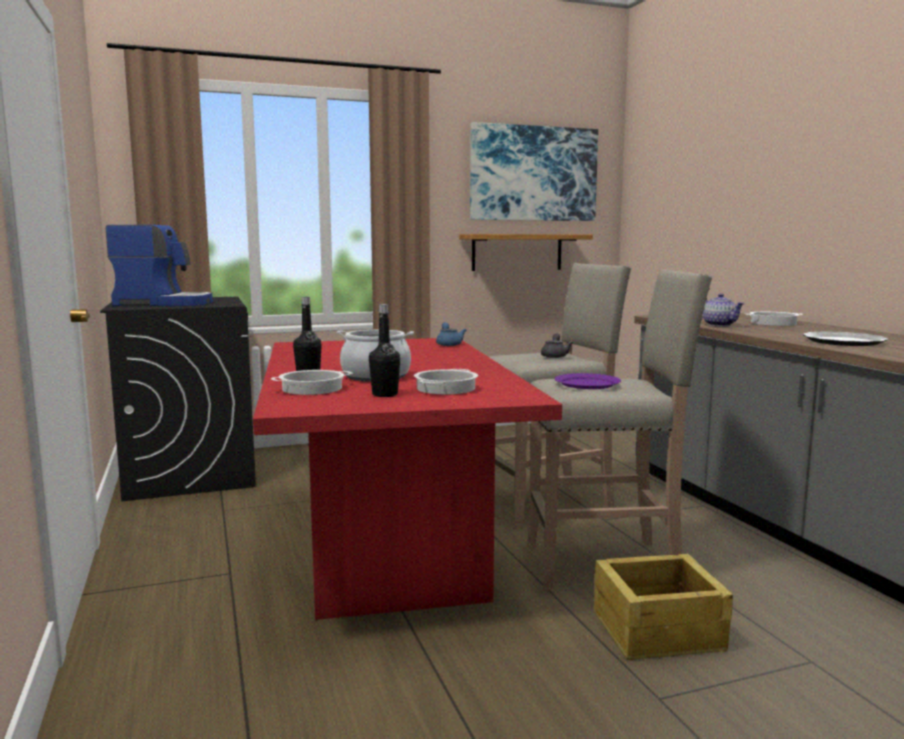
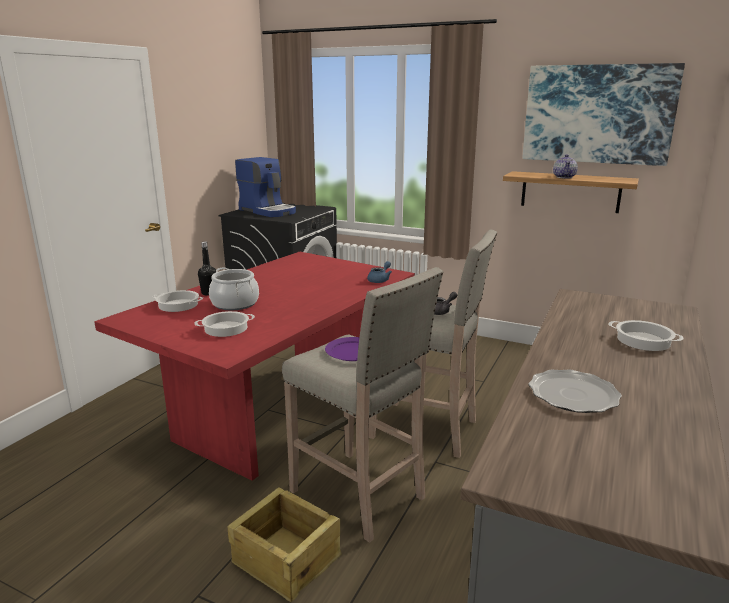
camera: 45 degrees right, 10 degrees up
(385, 394) = (186, 323): black bottle -> none
(719, 325) = (572, 326): teapot -> teapot (564, 177)

